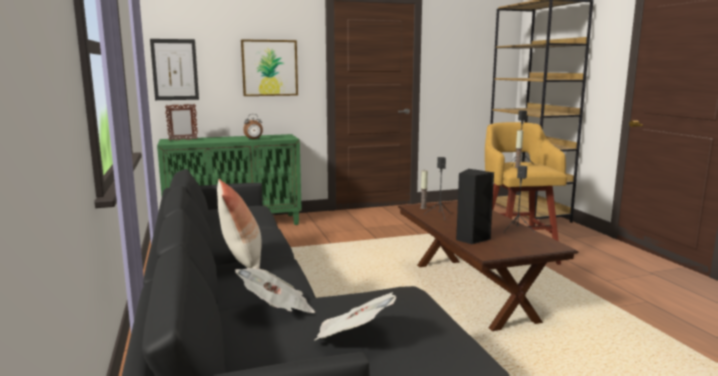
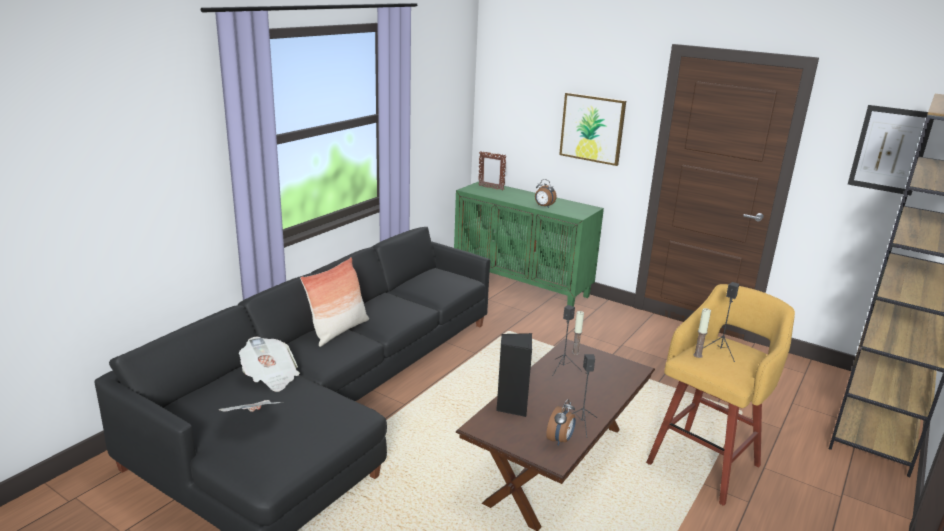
camera: 50 degrees right, 10 degrees up
(175, 69) = (502, 115): picture -> picture (889, 150)
(531, 239) = (560, 440): none -> alarm clock

